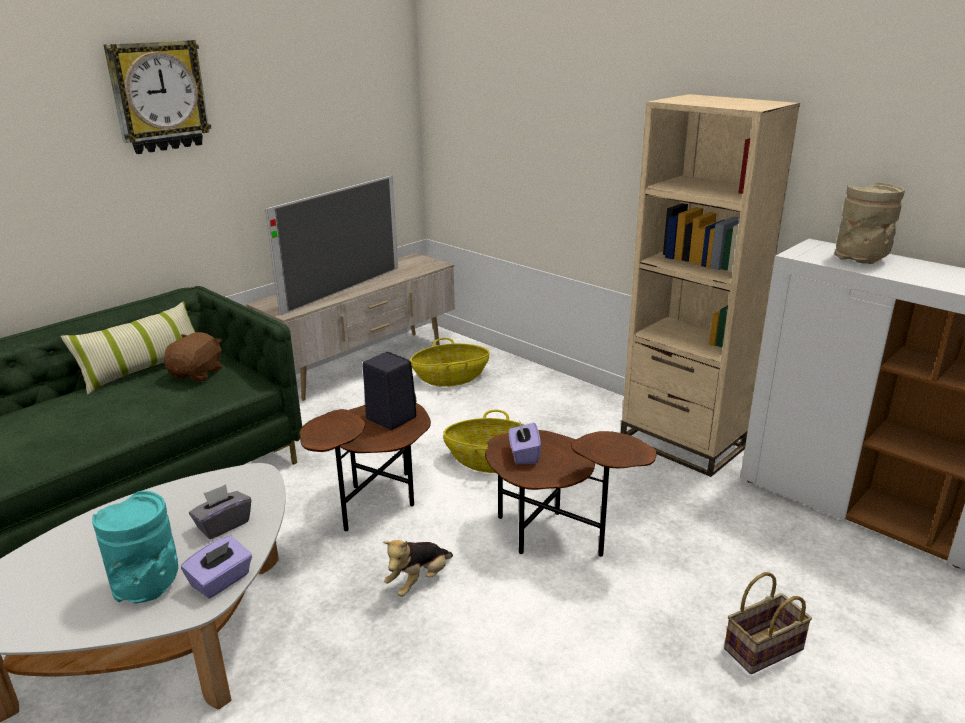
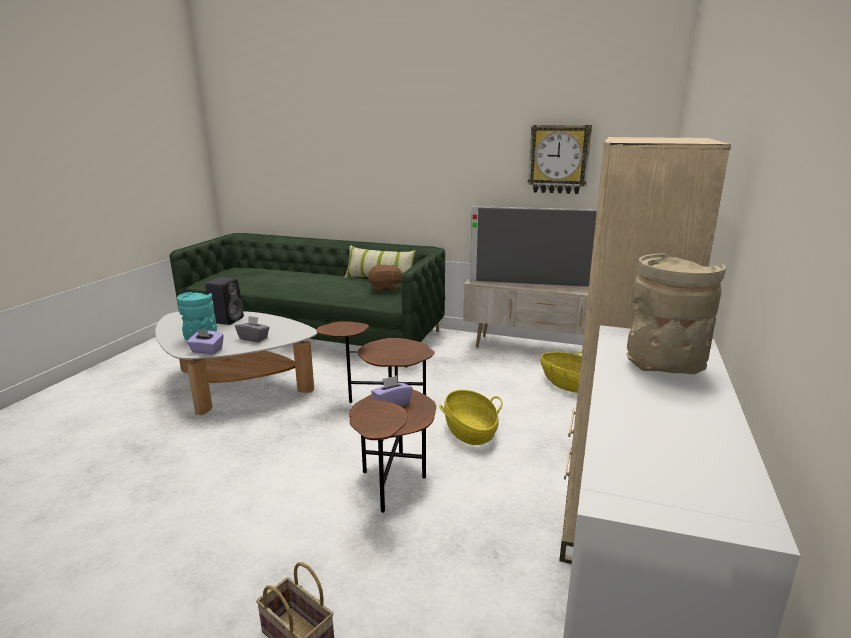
camera: 65 degrees right, 5 degrees down
(158, 96) = (445, 127): wall clock -> wall clock (559, 159)
(389, 418) = (404, 351): black speaker -> black speaker (227, 319)
(419, 581) = (313, 440): plush toy -> none

